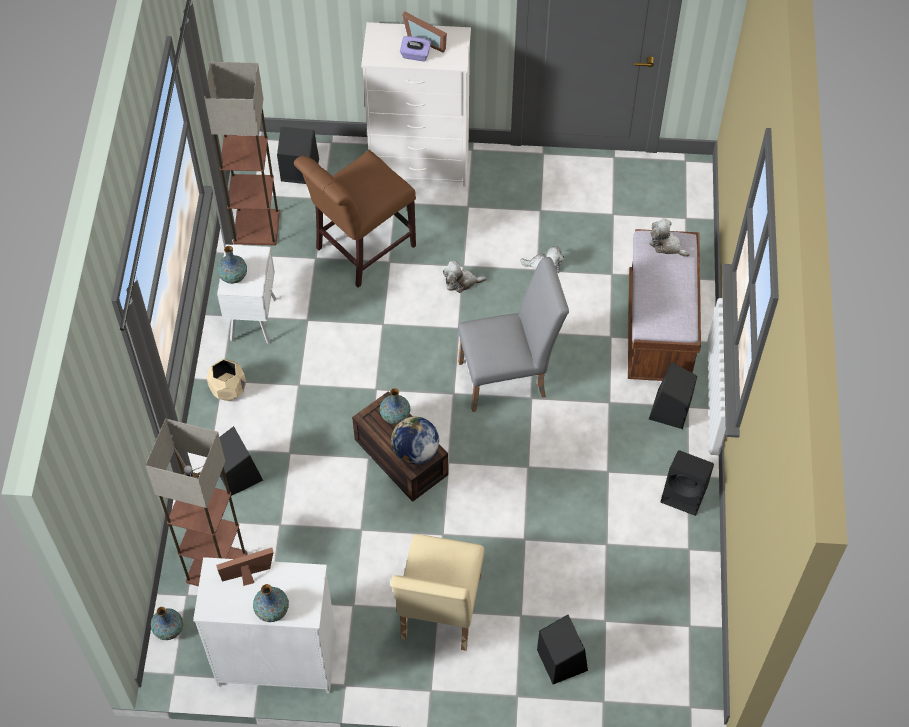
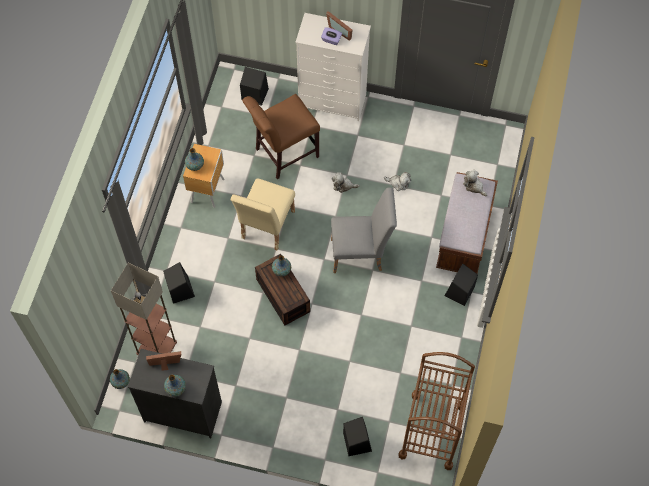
camera: 10 degrees right, 5 degrees up
(228, 389) = (184, 234): beige planter -> none
(254, 319) = (208, 190): white nightstand -> brown nightstand
(255, 228) = (220, 129): floor lamp -> none
(277, 658) = (183, 411): white dresser -> black dresser
(415, 452) = (289, 296): globe -> none
(438, 614) = (286, 400): beige chair -> beige chair (265, 228)
(674, 623) = (432, 430): none -> brown cart
(685, 494) = (457, 348): black speaker -> none

